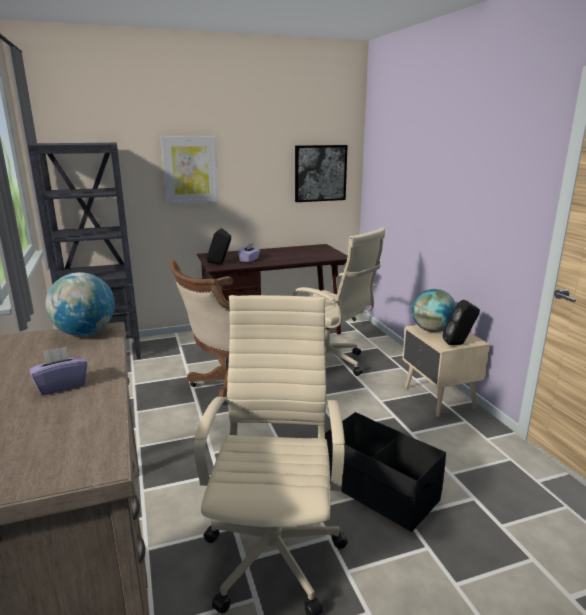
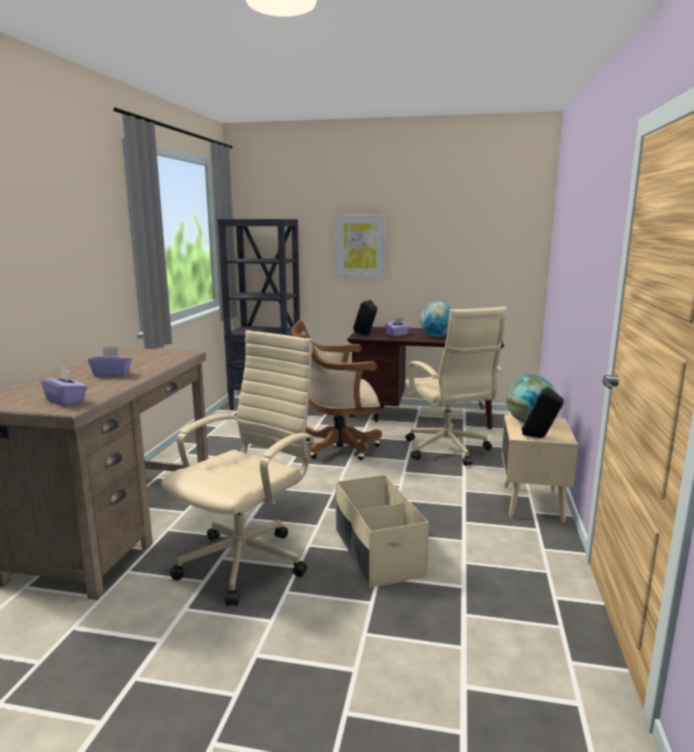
camera: 30 degrees right, 5 degrees down
(74, 453) = (66, 401): none -> purple tissue box
(85, 333) = (170, 353): globe -> globe (436, 336)
(320, 173) = (496, 254): picture -> none
(379, 491) = (377, 552): black storage box -> beige storage box

